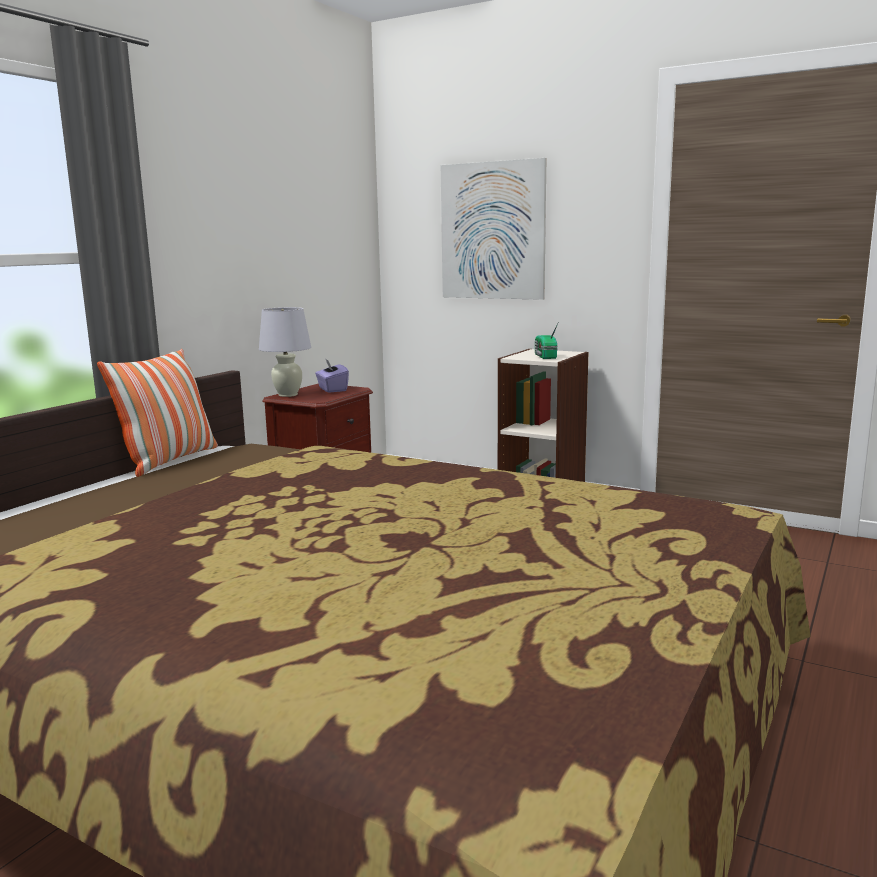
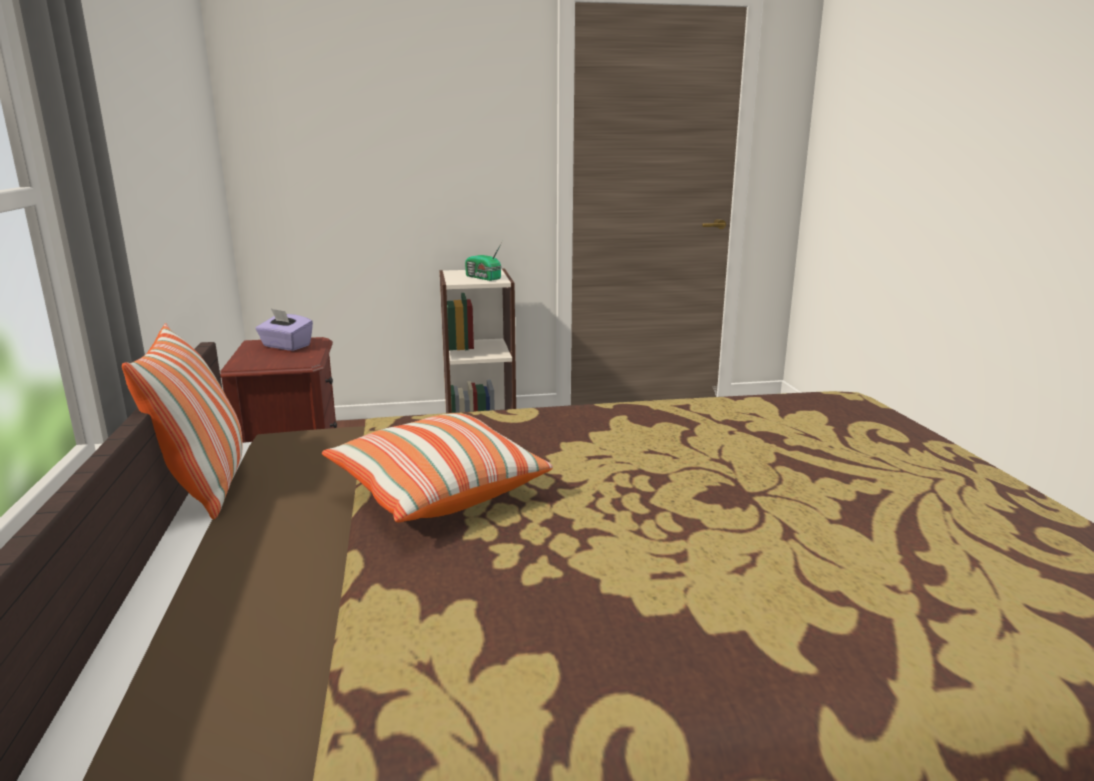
camera: 40 degrees left, 5 degrees up
(244, 488) = (435, 491): none -> pillow
(288, 395) = (246, 362): white table lamp -> none
(492, 231) = (382, 143): picture -> none

